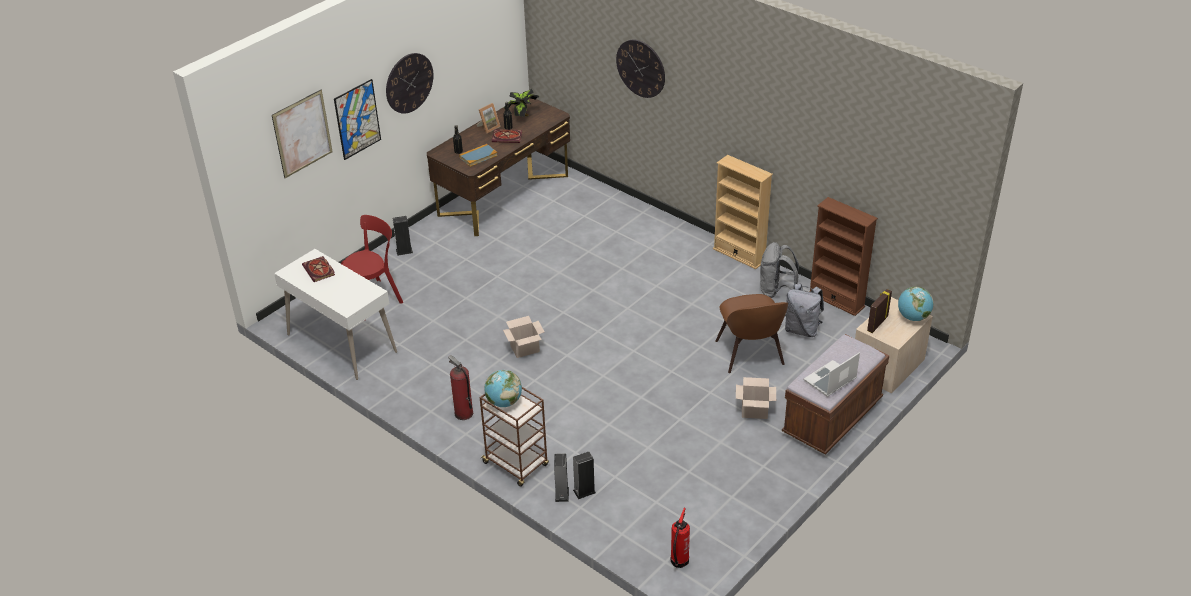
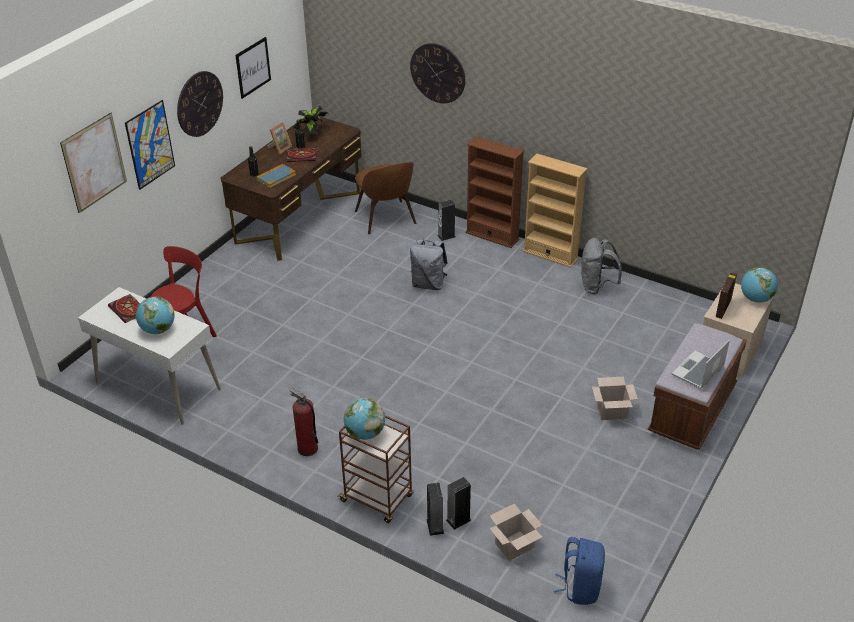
camera: 10 degrees left, 0 degrees up
(342, 291) = (158, 330): none -> globe
(404, 251) = (207, 282): speaker -> speaker (446, 236)
(466, 50) = (253, 67): none -> picture
(524, 349) = (357, 372): cardboard box -> cardboard box (514, 546)
(678, 562) = (580, 587): fire extinguisher -> blue backpack
(750, 354) = (590, 353): brown chair -> brown chair (386, 218)
(802, 330) = (634, 323): grey backpack -> grey backpack (428, 284)
(836, 300) = (658, 290): brown bookcase -> brown bookcase (492, 236)

